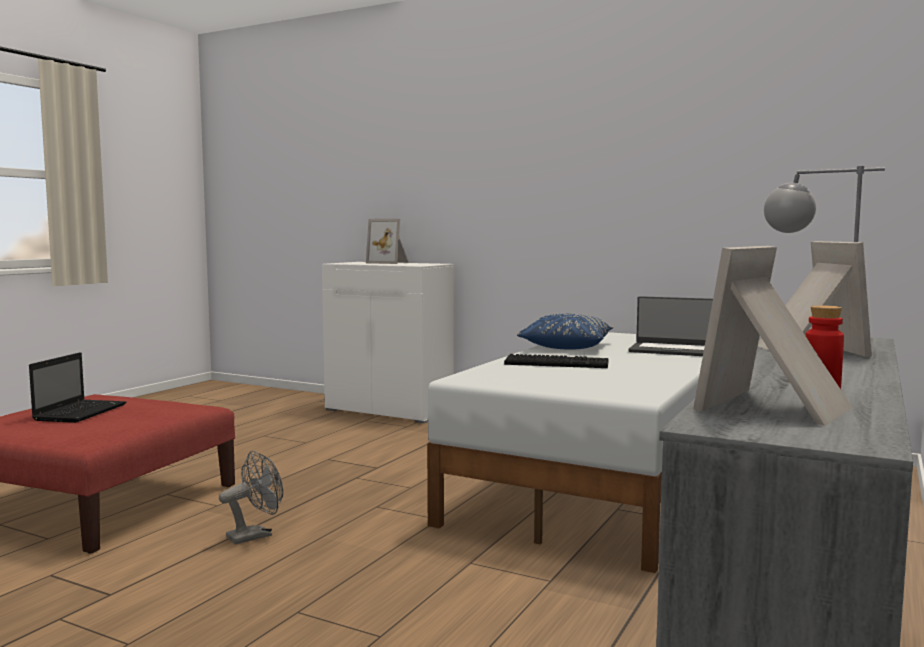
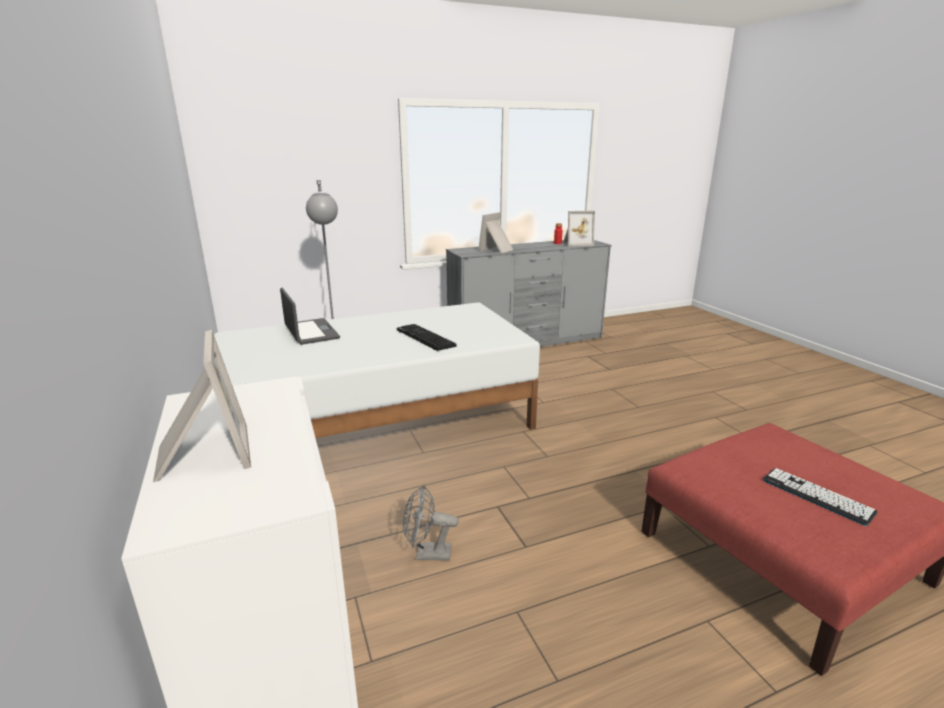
camera: 140 degrees left, 15 degrees up
(81, 412) = (817, 496): laptop -> keyboard
(255, 535) = (642, 459): grey fan -> grey fan (427, 554)
(566, 347) = (346, 358): blue pillow -> none

